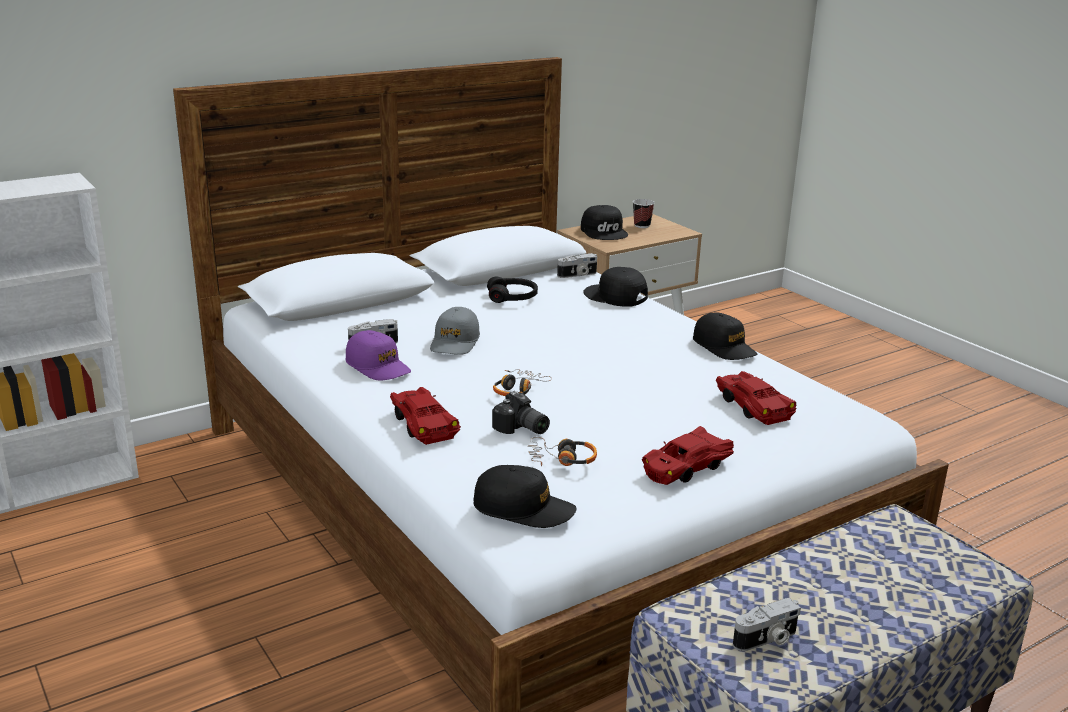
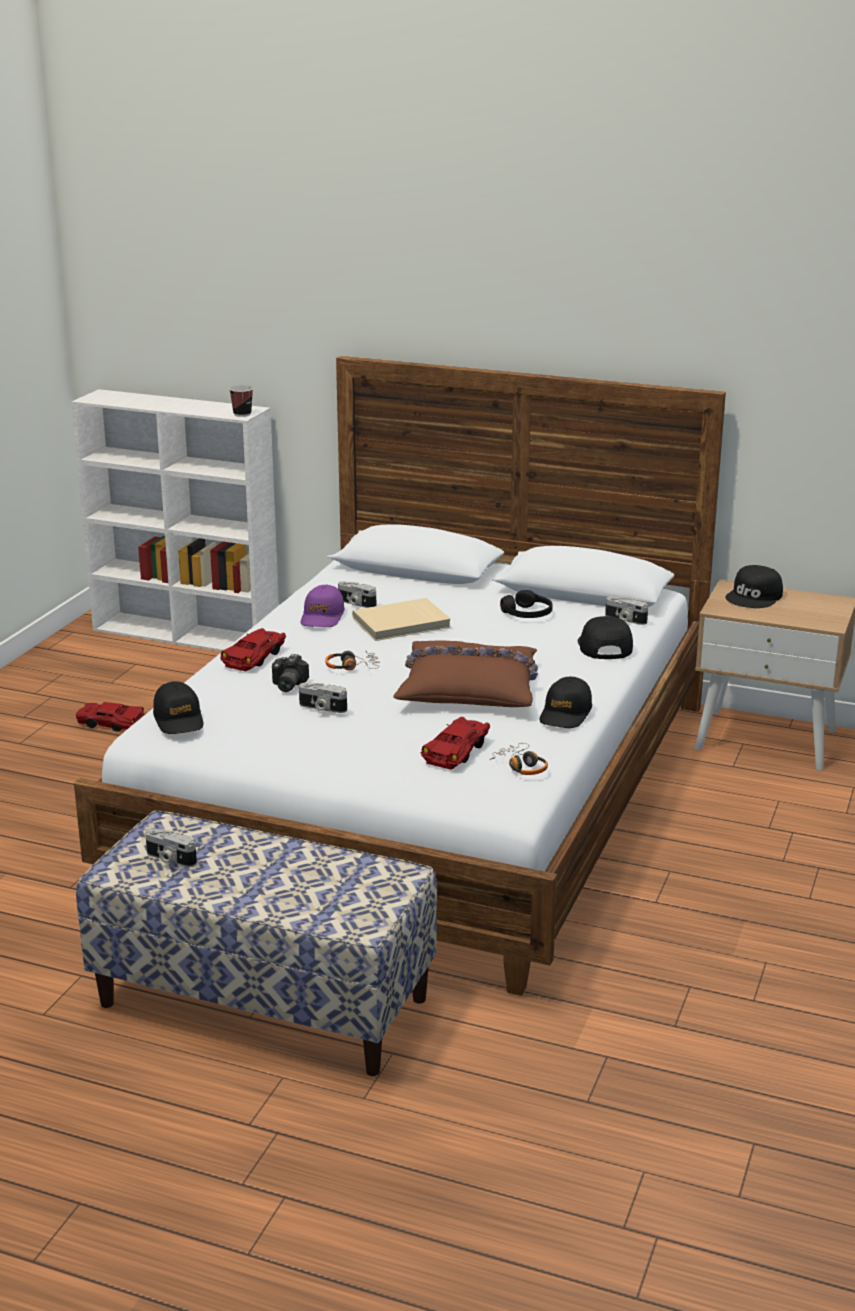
camera: 55 degrees right, 0 degrees up
(455, 342) = (402, 623): grey cap -> beige book
(561, 459) = (259, 710): headphones -> headphones (521, 766)
(595, 430) = (322, 708): none -> camera
(629, 363) = (469, 689): none -> brown pillow
(642, 225) = (807, 605): cup -> cup (242, 414)
(685, 467) = (312, 753): red toy car -> red toy car (110, 723)

